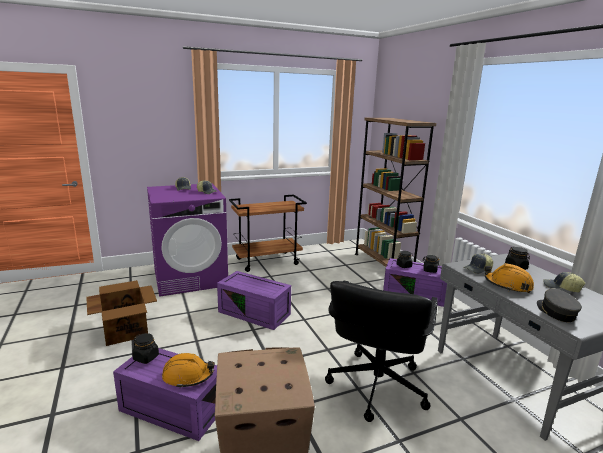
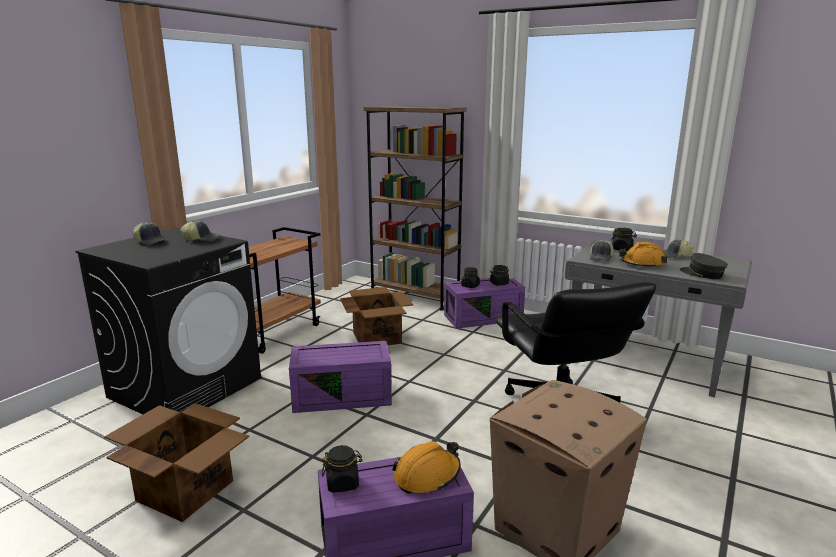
camera: 35 degrees left, 0 degrees up
(190, 278) = (186, 387): purple washing machine -> black washing machine
(321, 284) = (377, 337): none -> cardboard box

